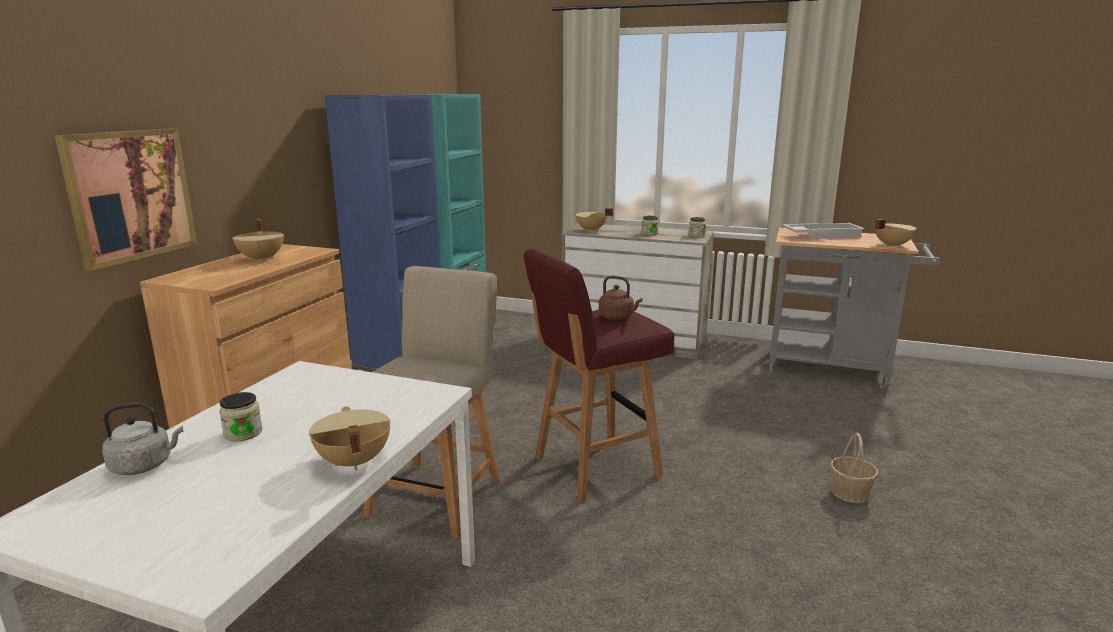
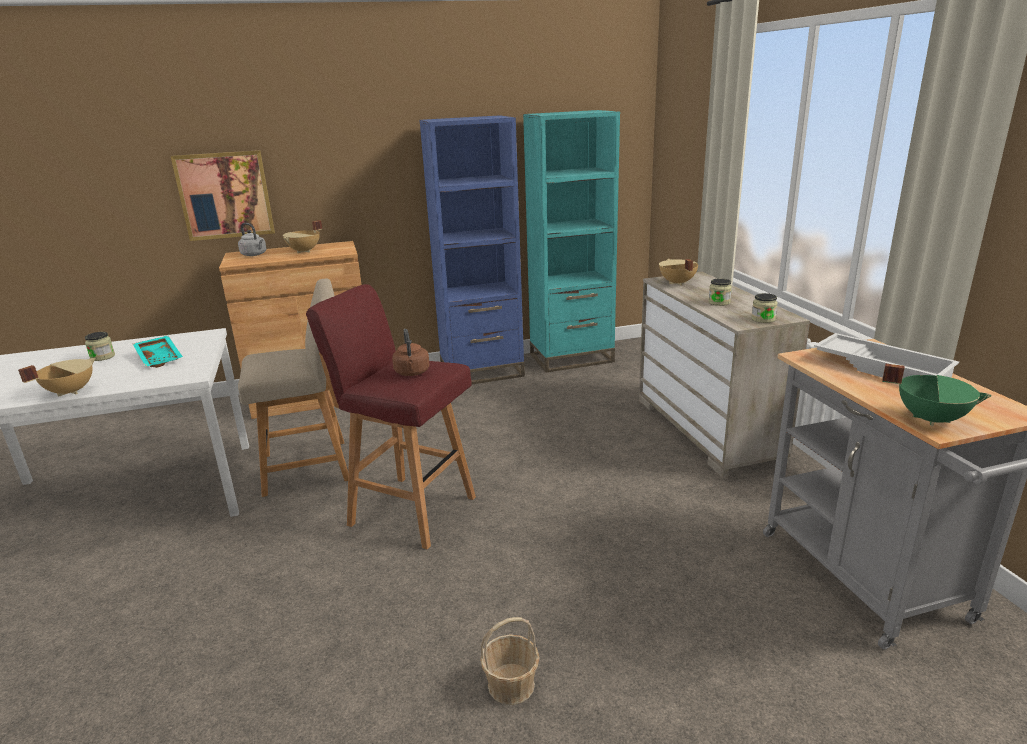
camera: 55 degrees right, 5 degrees up
(145, 465) = (55, 355): grey kettle -> grey kettle (255, 255)
(336, 401) = (160, 358): none -> turquoise tray
(891, 245) = (930, 418): beige cooking pot -> green cooking pot

